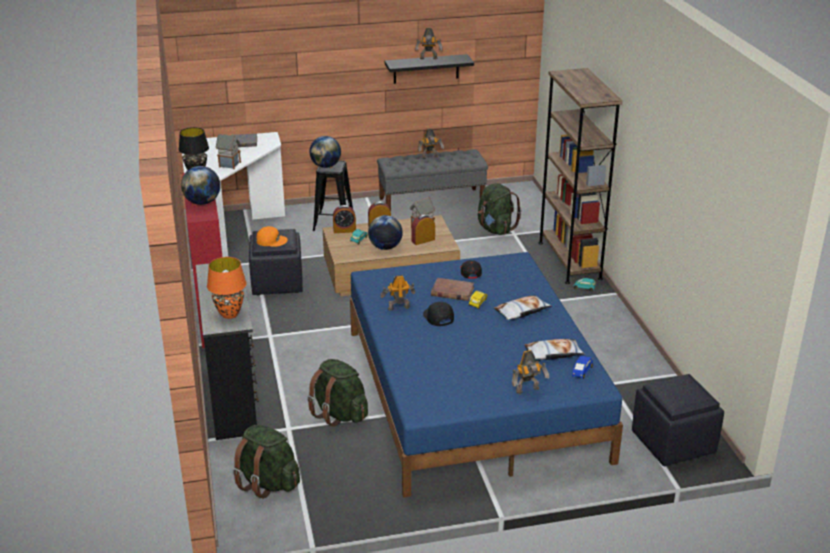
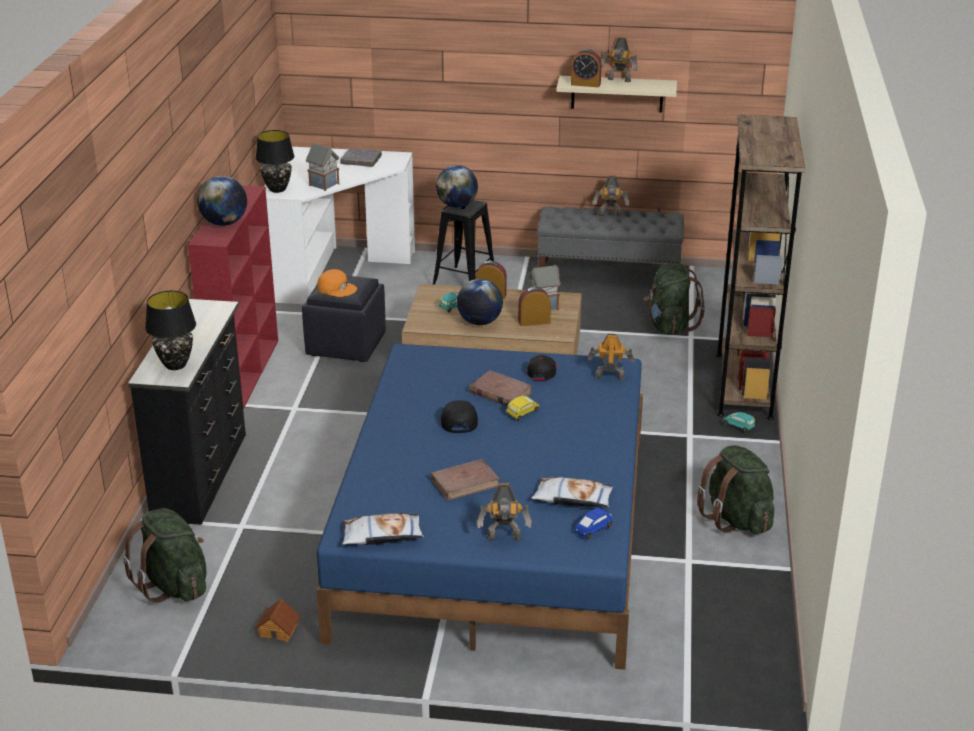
camera: 20 degrees right, 0 degrees up
(229, 314) = (175, 365): orange table lamp -> black table lamp
(339, 414) = (313, 522): green backpack -> green backpack (736, 519)
(344, 230) = (443, 292): alarm clock -> alarm clock (585, 84)
(367, 496) = (278, 630): none -> toy house
(398, 307) = (417, 399): toy robot -> toy robot (609, 376)
(426, 69) = (617, 94): black shelf -> beige shelf
(474, 358) = (465, 483): none -> brown book
(522, 311) = (572, 435): pillow -> pillow (382, 535)
(673, 443) = (721, 660): black ottoman -> none

